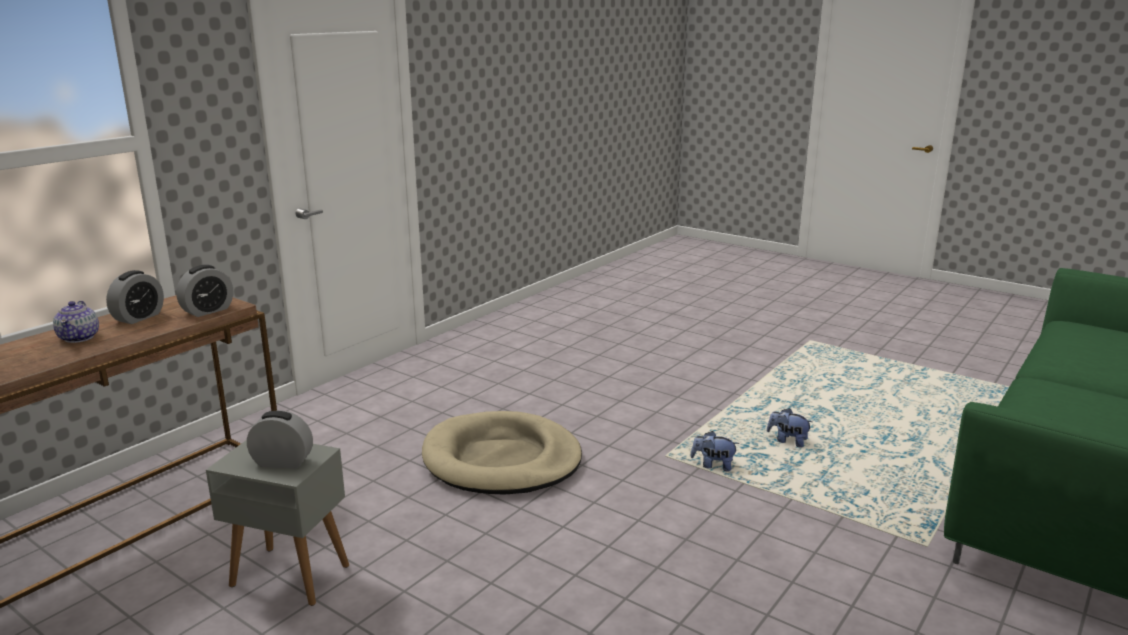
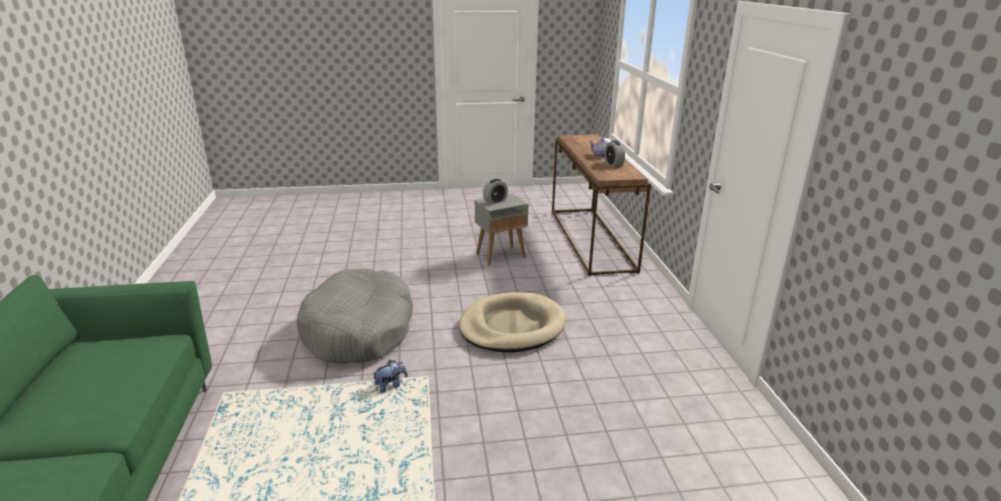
camera: 135 degrees right, 5 degrees up
(208, 311) = (603, 173): alarm clock -> none
(691, 550) = (359, 330): none -> grey dog bed
(788, 441) = (354, 439): plush toy -> none

